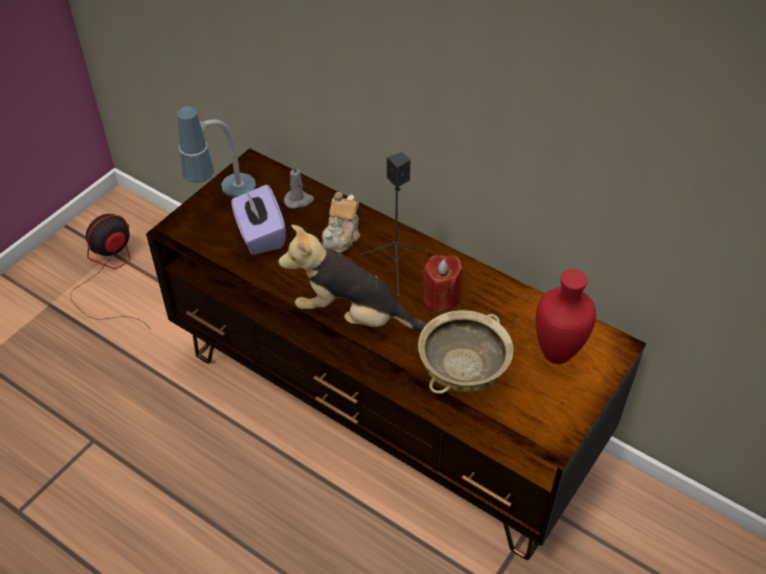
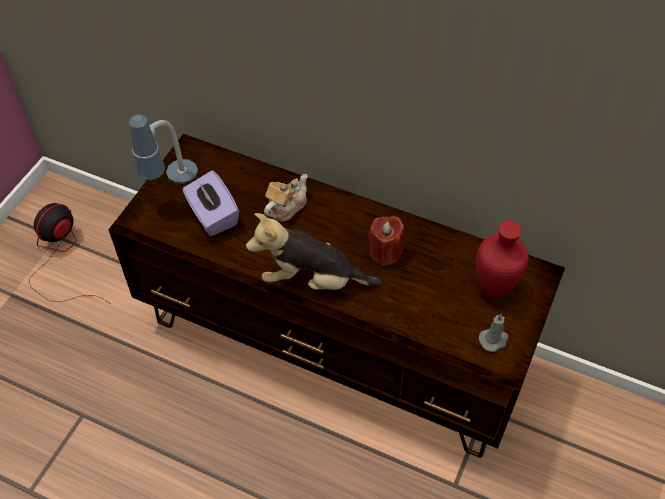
camera: 10 degrees left, 5 degrees up
(299, 200) = (240, 178): grey candle -> grey candle (494, 340)
(342, 236) = (286, 207): teapot -> teapot turned 150 degrees counterclockwise
(395, 267) = (339, 229): black speaker -> none
(463, 368) = (418, 314): beige bowl -> none

